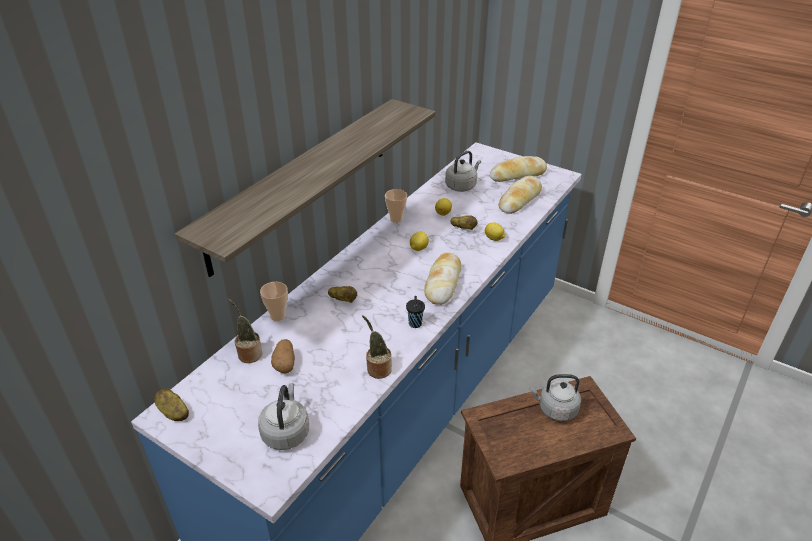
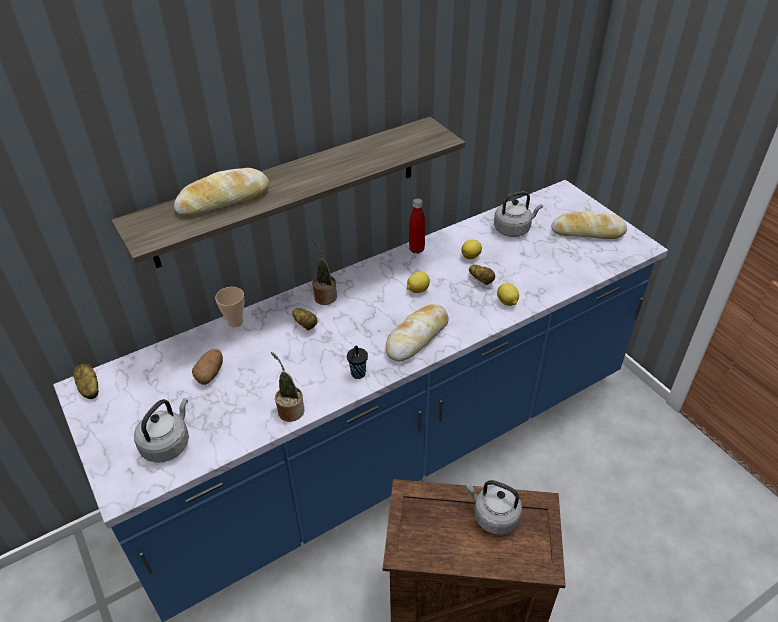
camera: 25 degrees right, 5 degrees up
(249, 353) = (186, 352): potted plant -> potted plant (324, 296)
(396, 219) = (416, 249): cup -> red bottle
(519, 200) = (569, 263): bread -> bread (223, 200)

